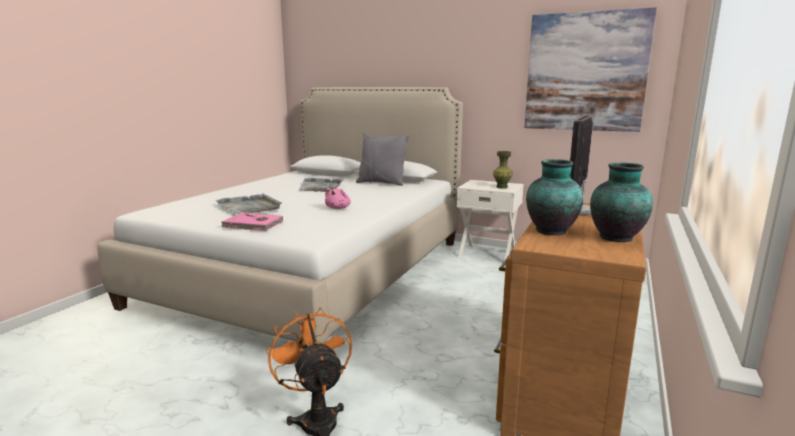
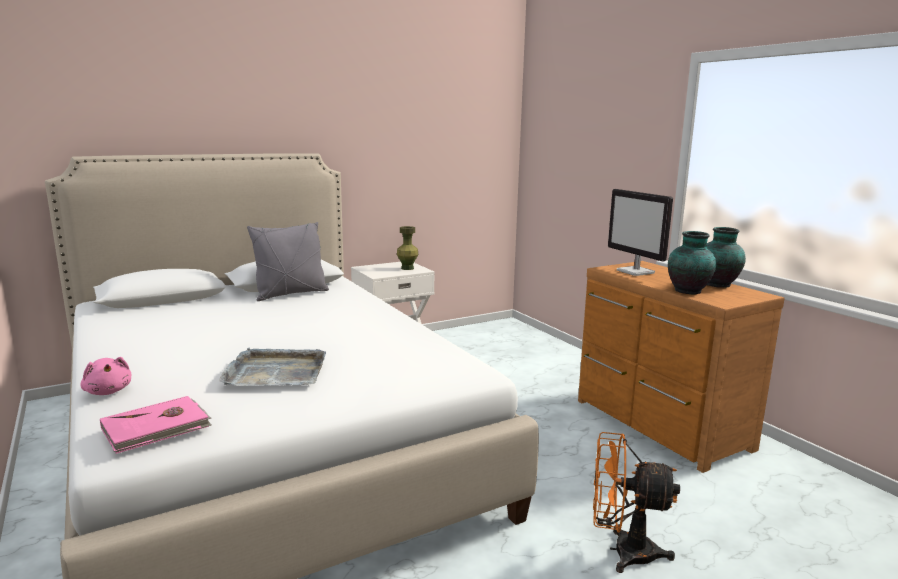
camera: 55 degrees left, 0 degrees up
(253, 225) = (371, 388): pink book -> pink book (157, 428)
(321, 187) = (242, 319): grey tray -> none
(338, 208) = (370, 335): pink plush toy -> pink plush toy (108, 391)
(585, 72) = (455, 135): picture -> none

